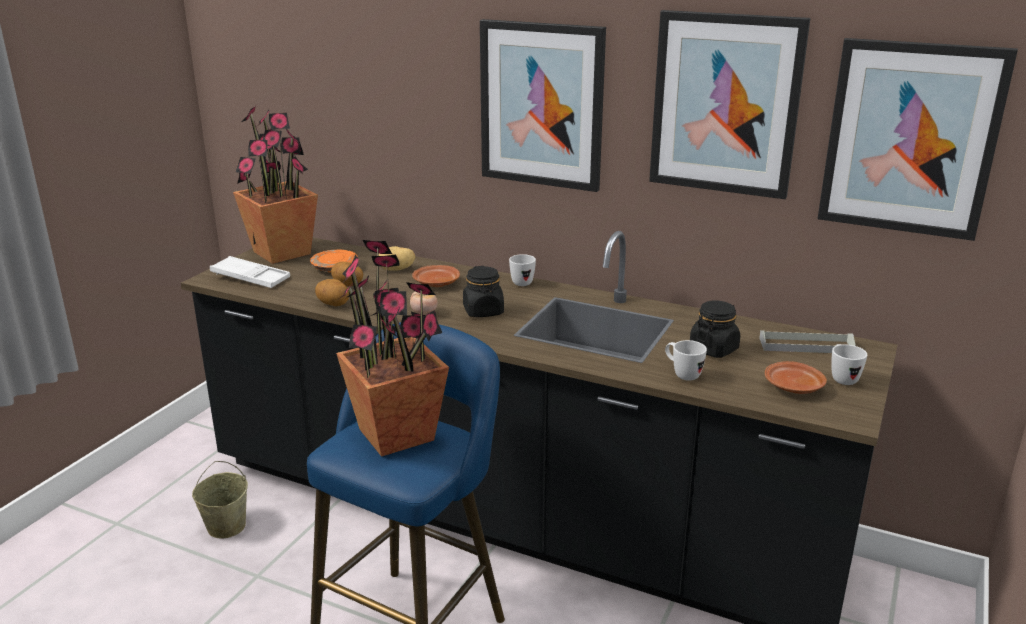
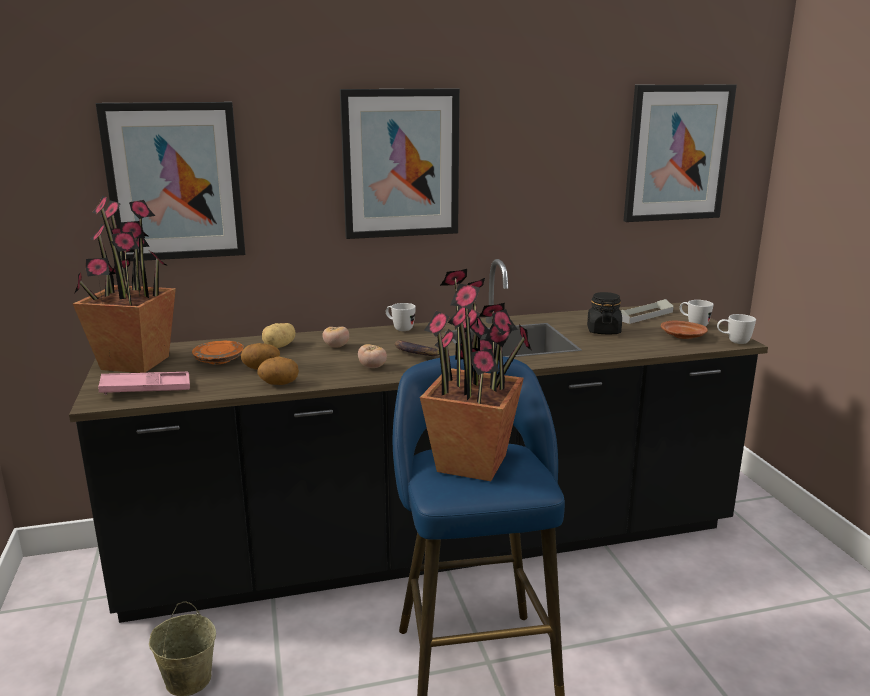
camera: 40 degrees left, 5 degrees down
(250, 278) = (146, 389): white tray -> pink tray
(436, 283) = (336, 346): brown plate -> tomato
(483, 311) = (414, 353): black jar -> banana
(682, 374) = (617, 349): white mug -> white mug (733, 342)
(725, 104) = (555, 144): picture -> picture (175, 182)

